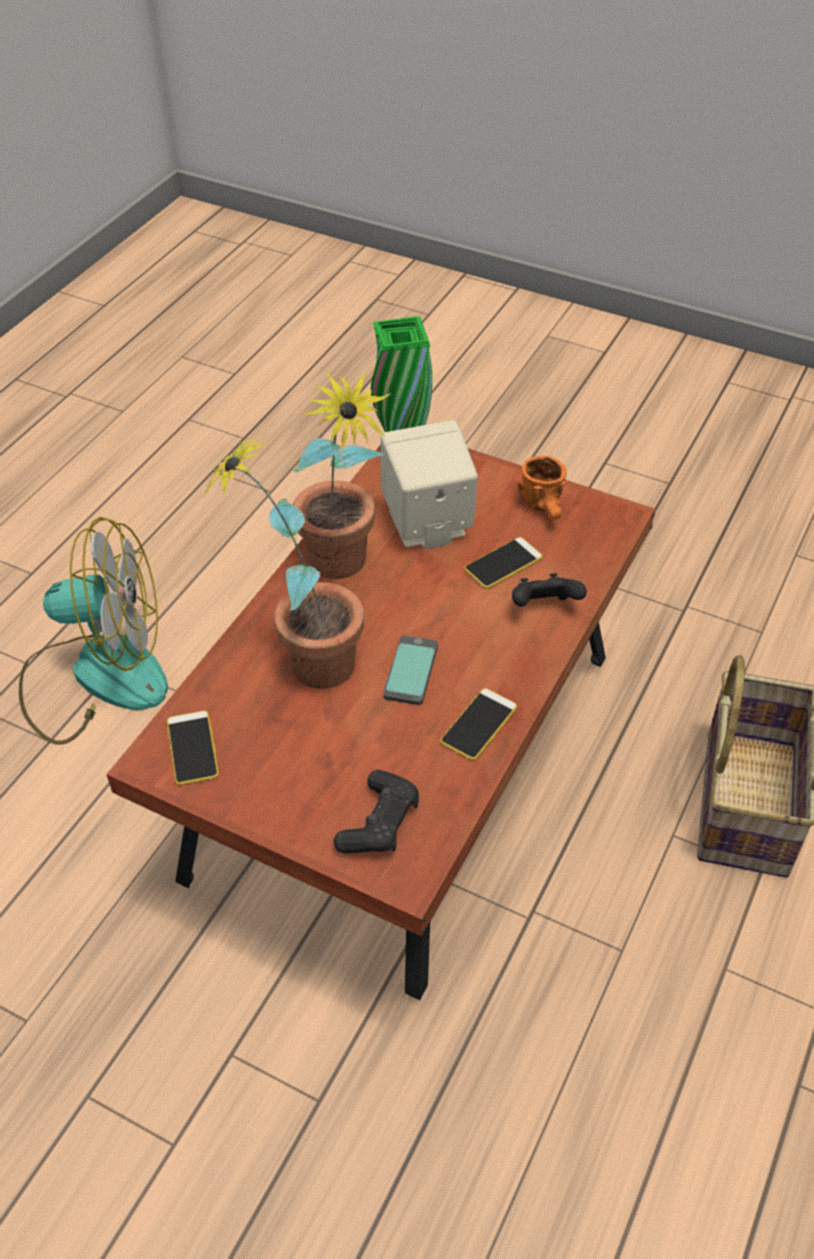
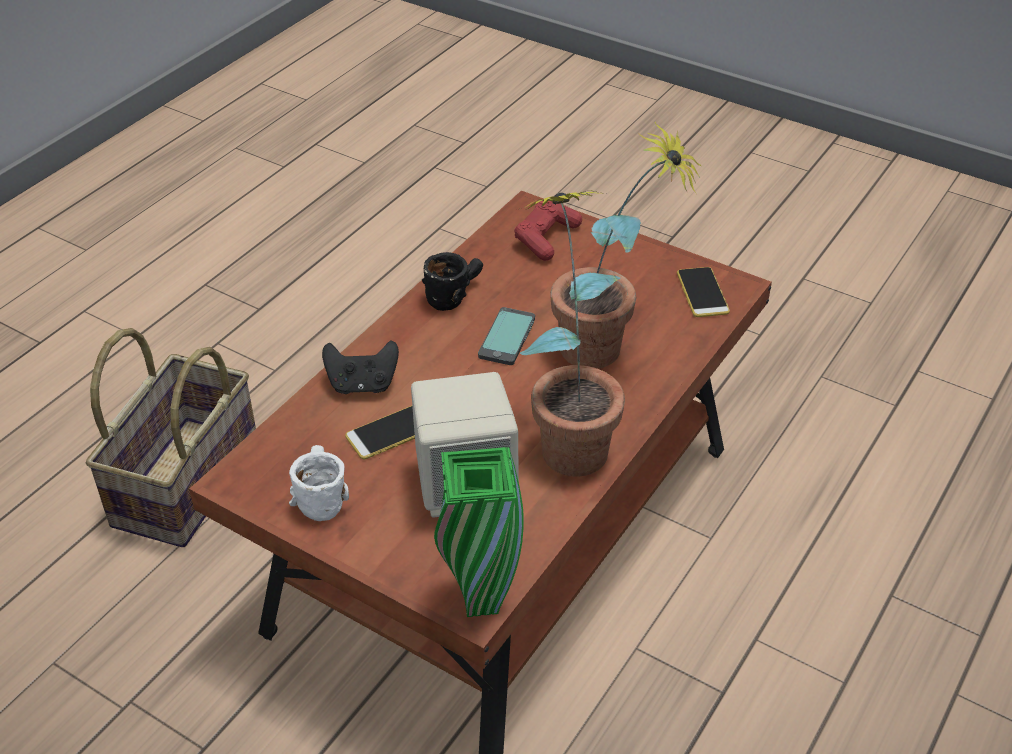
camera: 175 degrees left, 5 degrees down
(96, 676) = (865, 669): fan -> none
(379, 823) = (546, 238): black game controller -> red game controller
(479, 724) = (454, 293): phone -> black mug
(547, 509) = (318, 495): orange mug -> white mug

